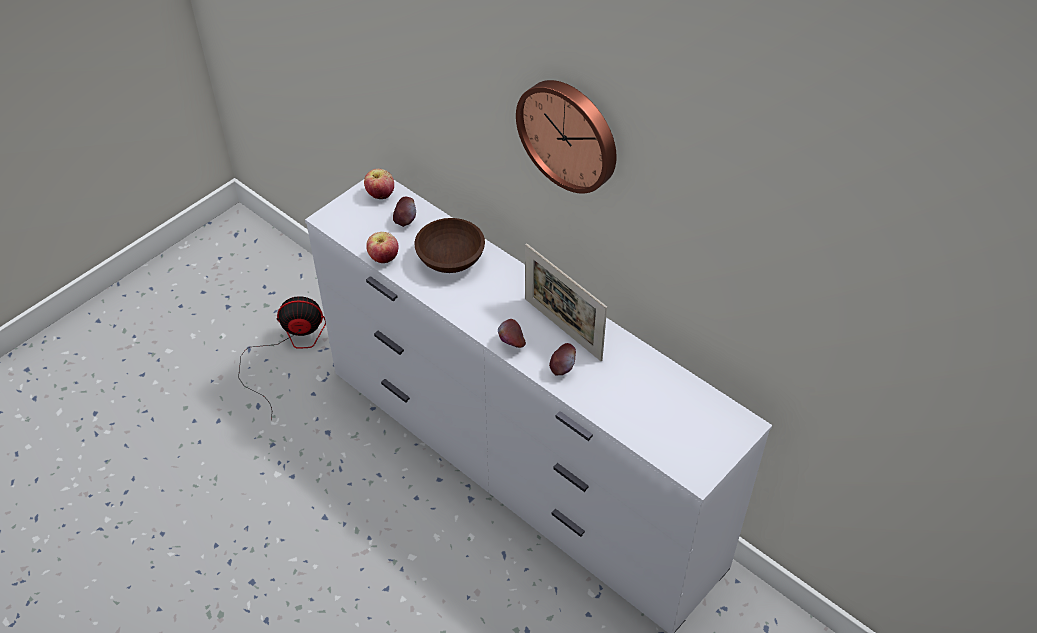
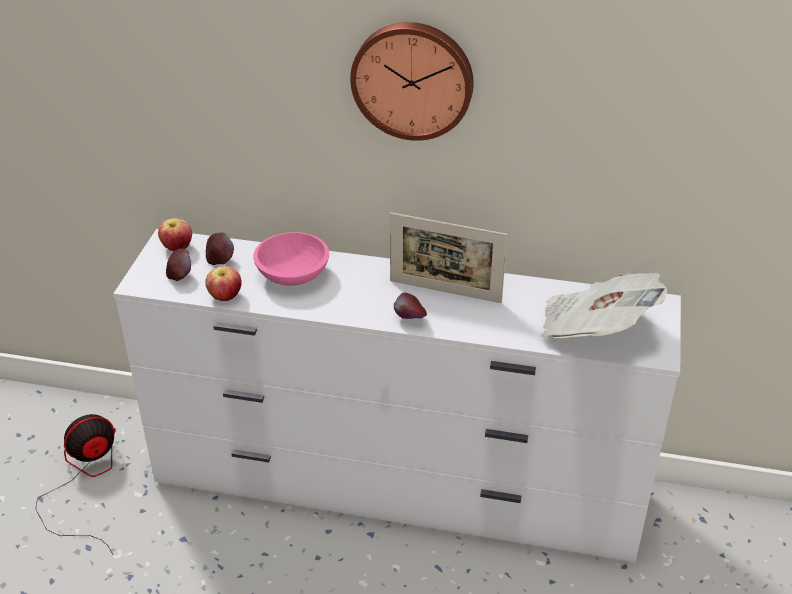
camera: 30 degrees left, 10 degrees down
(451, 259) = (293, 274): brown bowl -> pink bowl
(562, 368) = (472, 321): apple -> apple (180, 276)
(661, 424) = (594, 329): none -> newspaper

